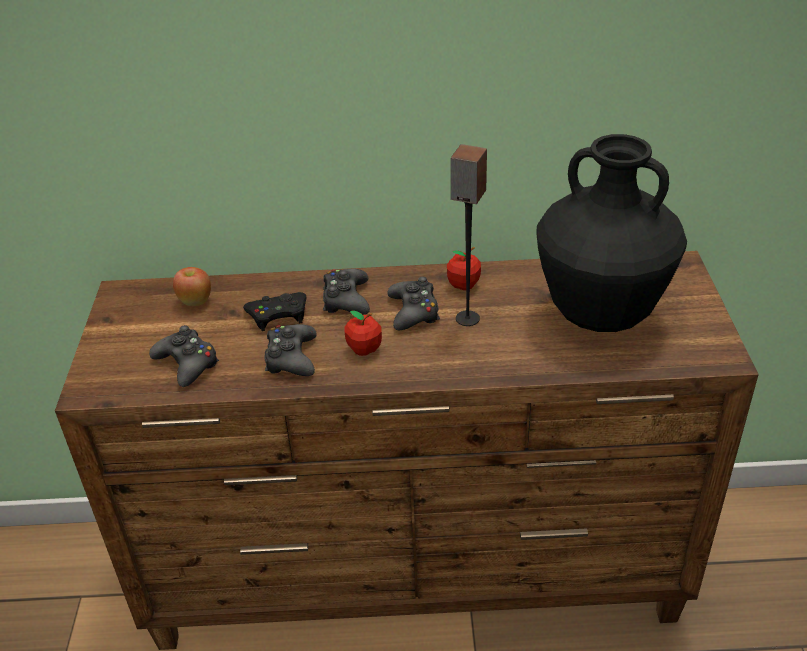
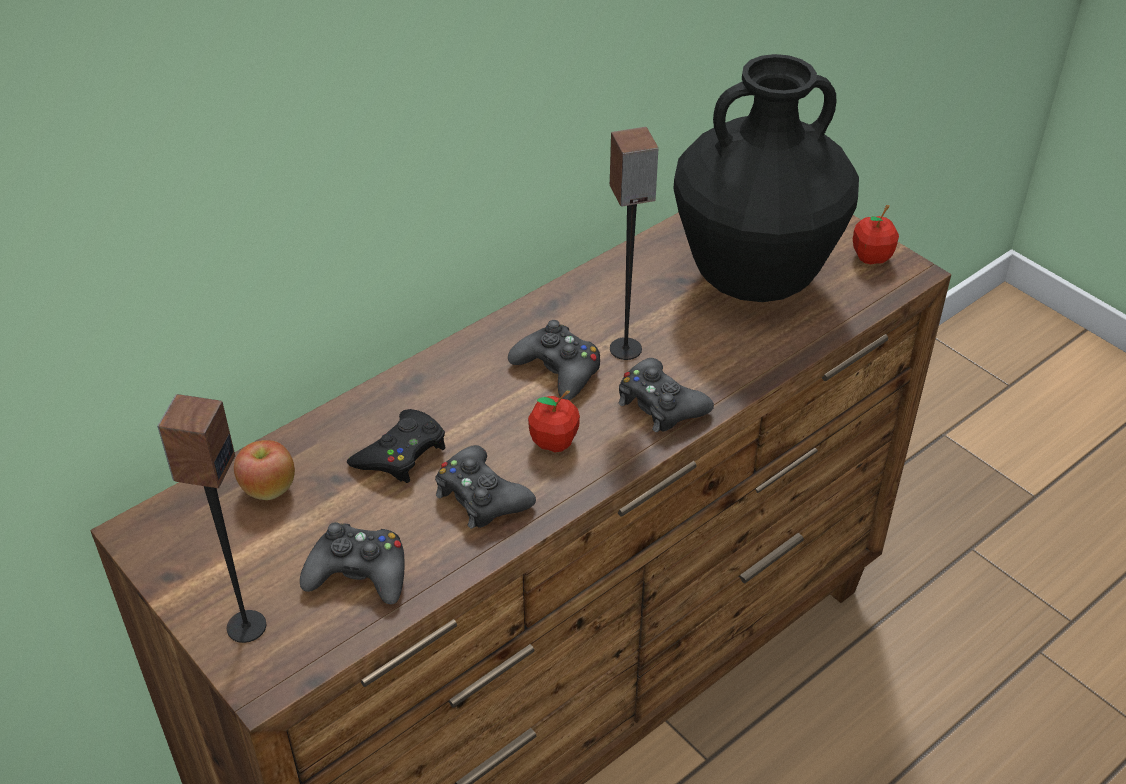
camera: 40 degrees left, 5 degrees up
(109, 360) = (245, 626): none -> speaker
(346, 299) = (462, 393): black game controller -> black game controller (660, 405)
(463, 285) = (577, 311): apple -> apple (871, 257)

